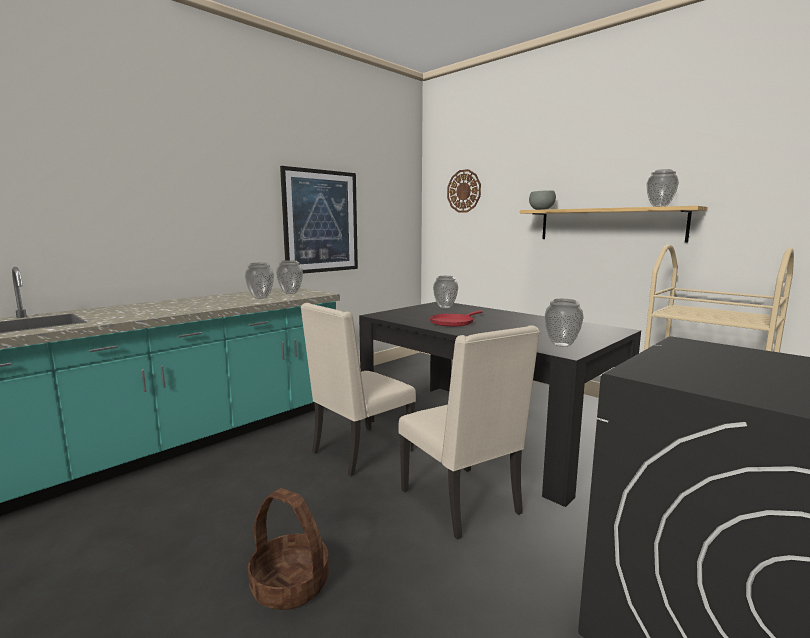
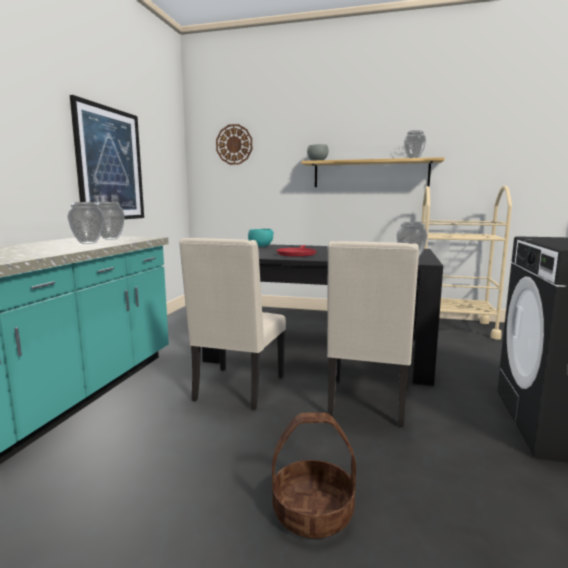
camera: 30 degrees left, 0 degrees up
(444, 307) = (260, 246): vase -> turquoise bowl
(463, 502) = (367, 403): beige chair -> beige chair turned 75 degrees clockwise

